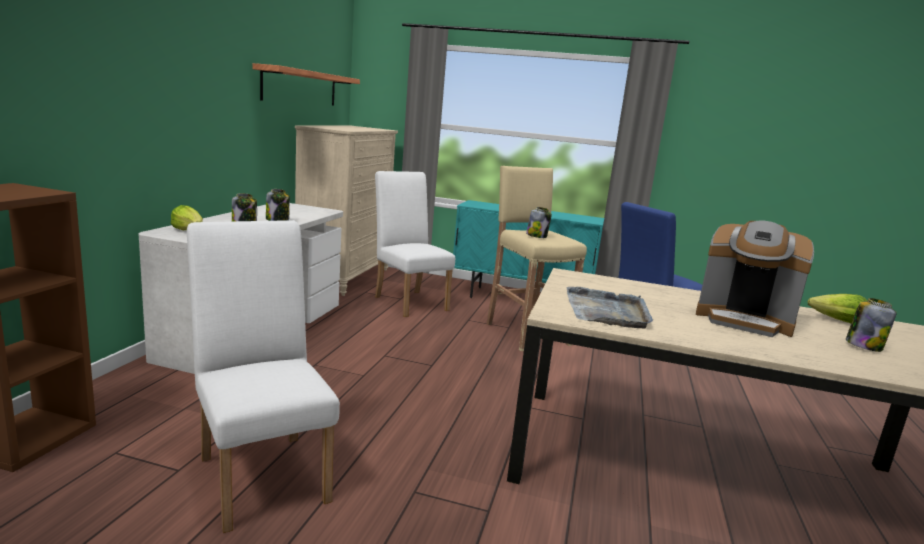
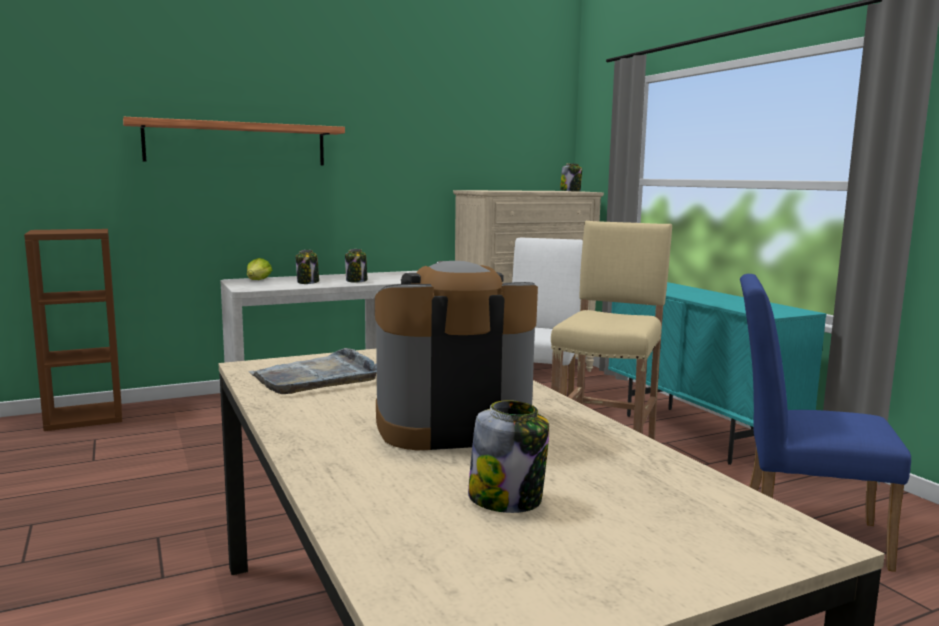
camera: 50 degrees right, 5 degrees down
(262, 472) = (121, 480): white chair -> none
(301, 87) = (471, 149): shelf -> shelf (236, 143)
(537, 236) = (594, 318): jar -> jar (570, 191)
(744, 320) = (451, 425): coffee machine -> coffee machine turned 90 degrees clockwise
(837, 321) = (637, 473): lettuce -> none

